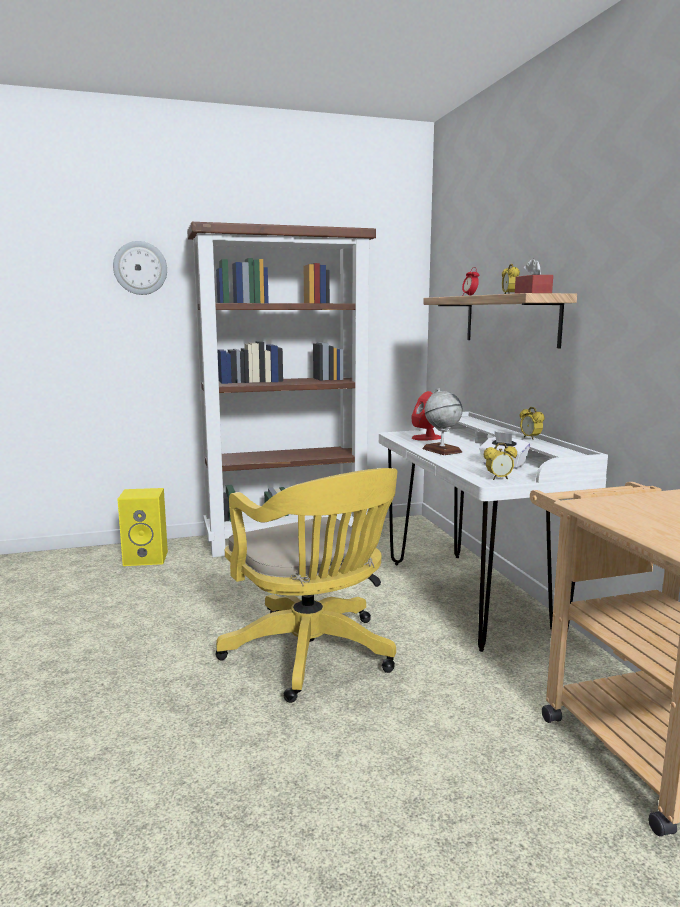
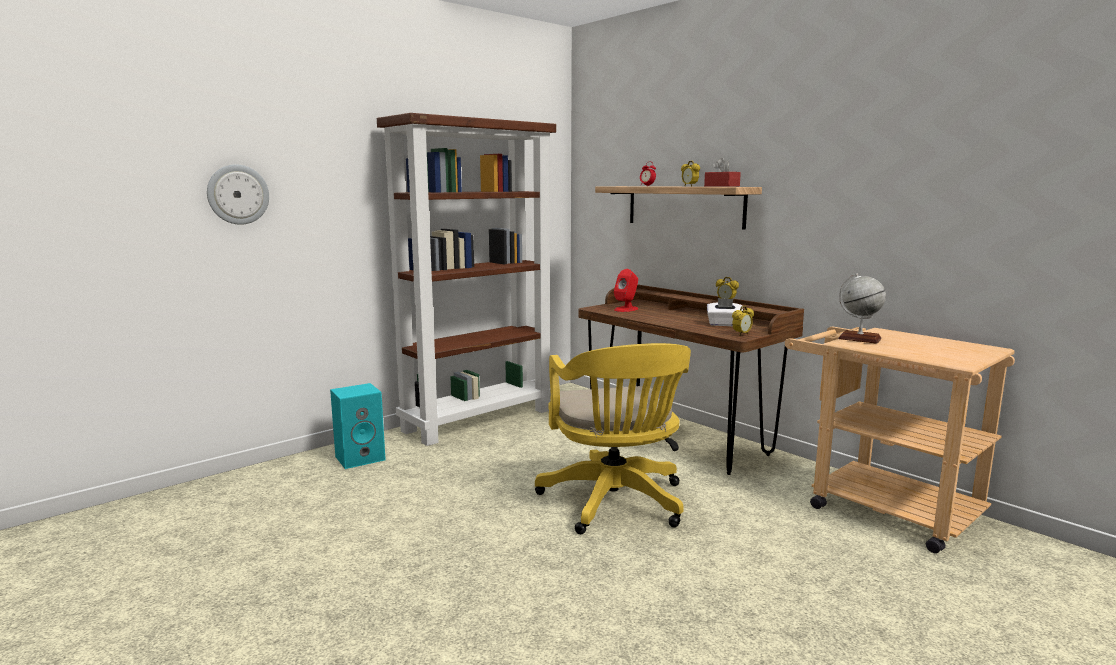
camera: 25 degrees left, 0 degrees up
(140, 268) = (328, 155): wall clock -> wall clock (238, 194)
(147, 558) = (361, 457): yellow speaker -> turquoise speaker
(313, 656) = (615, 504): yellow office chair -> yellow office chair turned 45 degrees clockwise
(441, 450) = (659, 318): globe -> globe (859, 338)
(468, 596) = (678, 439): white desk -> brown desk

